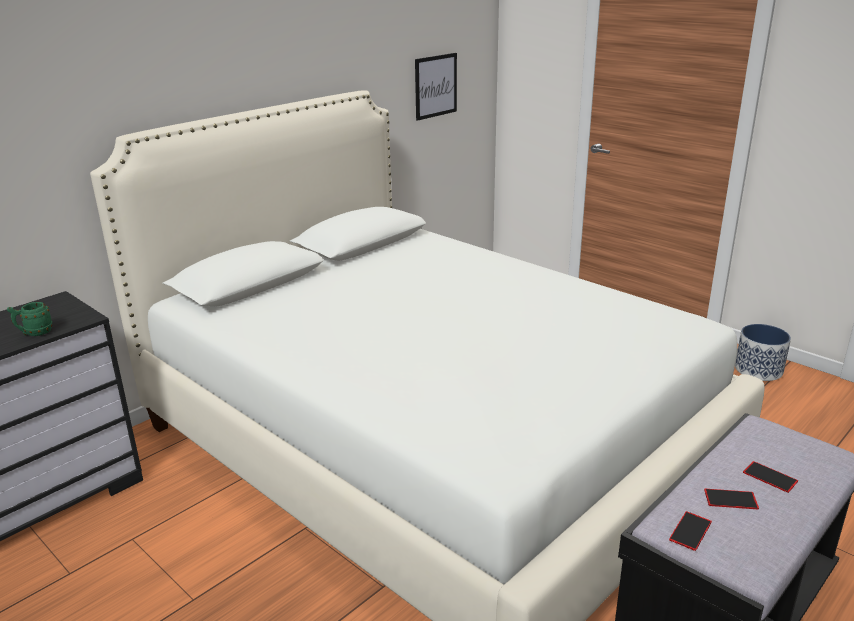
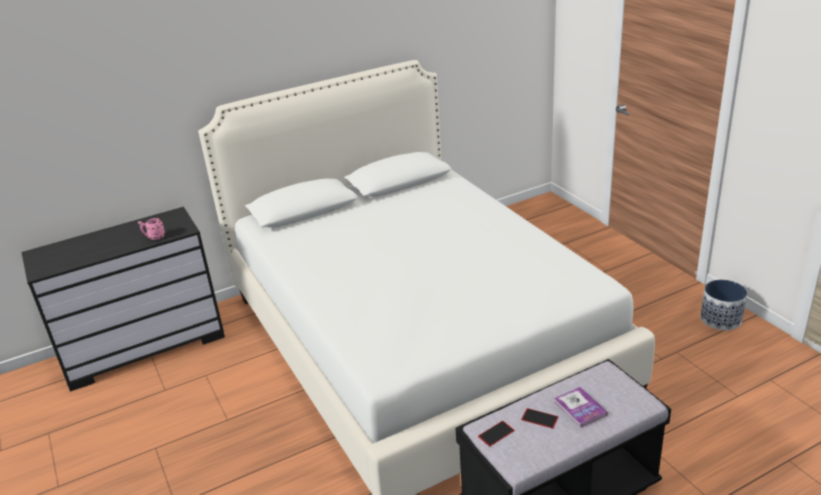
camera: 20 degrees right, 5 degrees up
(34, 333) = (154, 237): green mug -> pink mug
(435, 86) = (489, 48): picture -> none
(770, 477) = (580, 408): phone -> book

